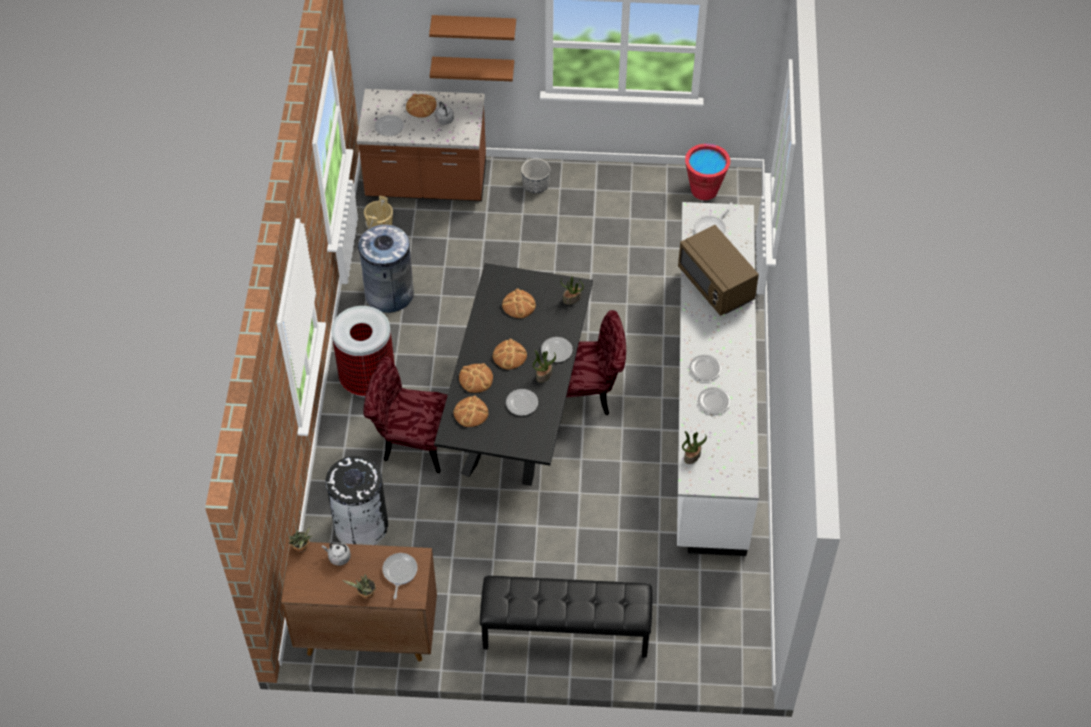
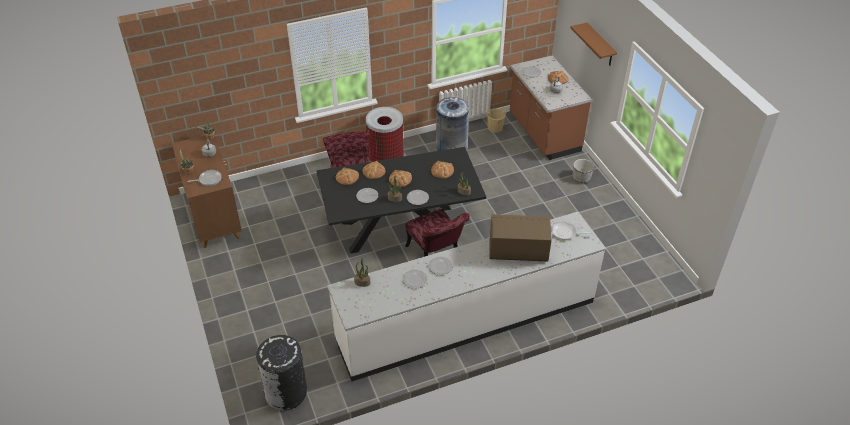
camera: 65 degrees right, 10 degrees down
(361, 525) = (284, 192): black trash can -> black trash can (286, 392)
(473, 68) = (594, 77): brown shelf -> none
(565, 632) = (250, 305): black bench -> none
(704, 190) = (647, 258): red bucket -> none
(716, 284) = (518, 250): brown microwave -> brown microwave turned 60 degrees clockwise

